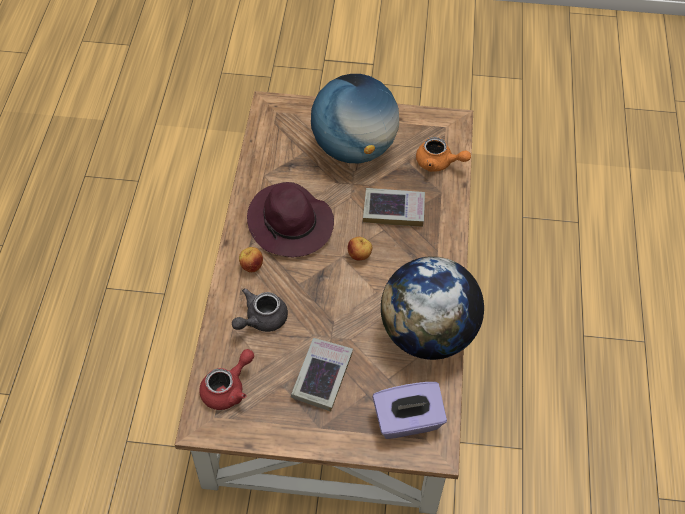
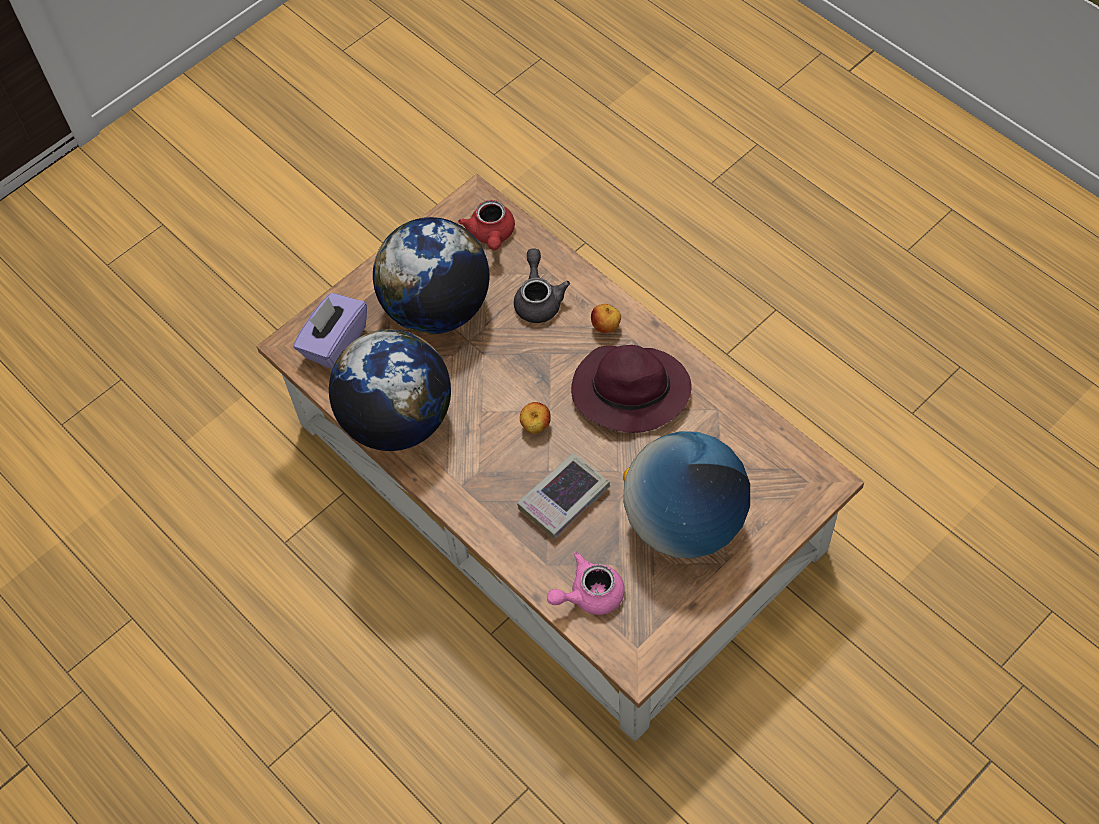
camera: 135 degrees right, 5 degrees up
(322, 376) = (437, 308): book -> globe
(438, 163) = (589, 594): orange teapot -> pink teapot

